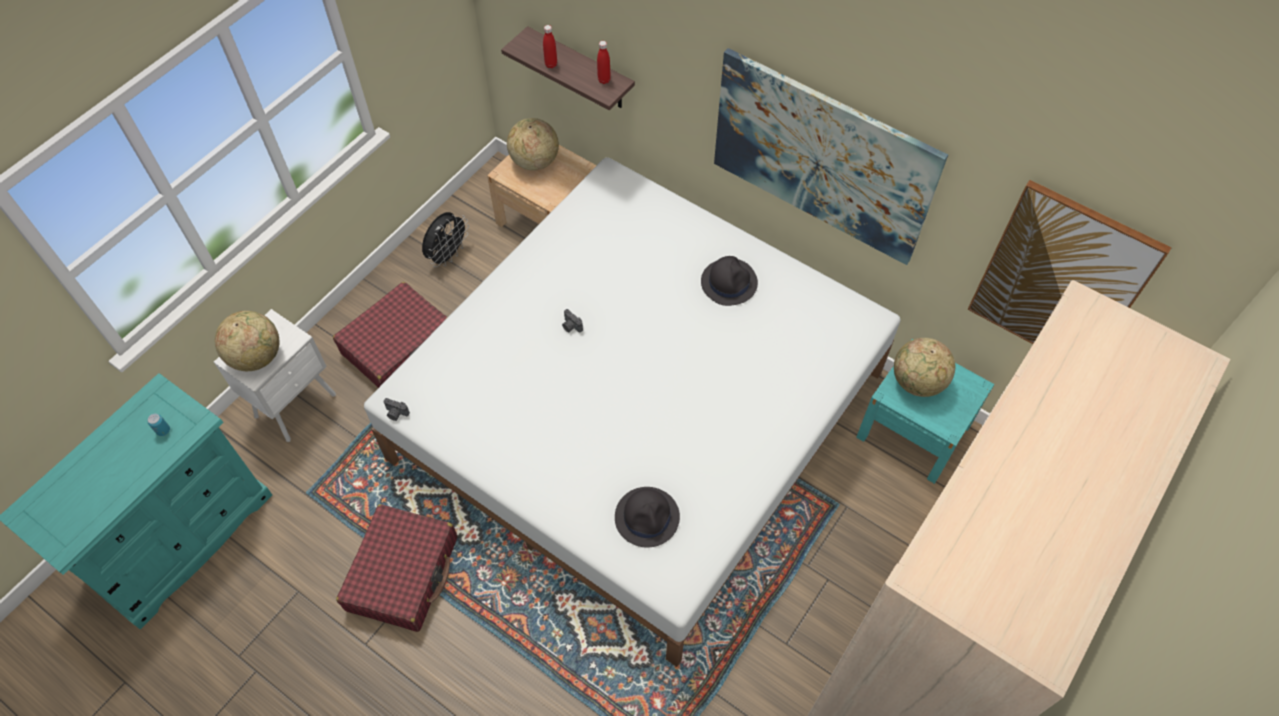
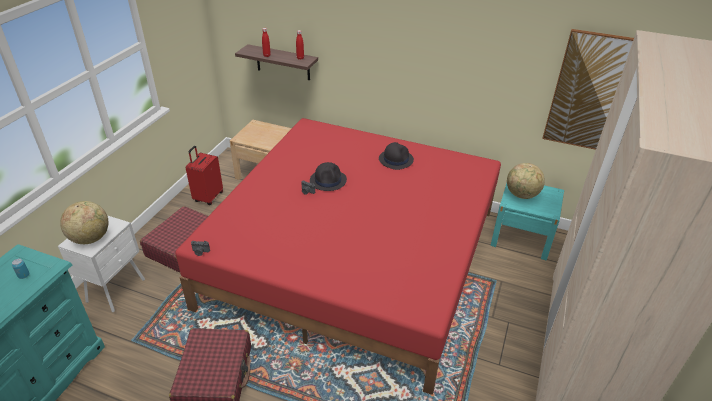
camera: 15 degrees left, 20 degrees down
(448, 255) = (208, 197): black fan -> red suitcase
(534, 161) = (257, 131): globe -> none
(639, 416) = (355, 257): white bed -> red bed
(647, 517) = (393, 278): black hat -> black hat (328, 180)
(821, 157) = (440, 65): picture -> none

